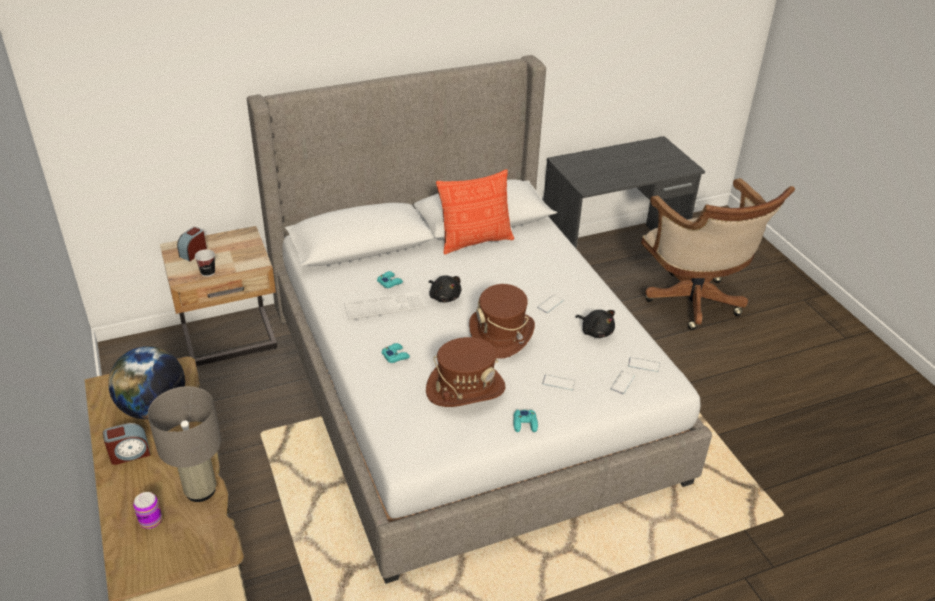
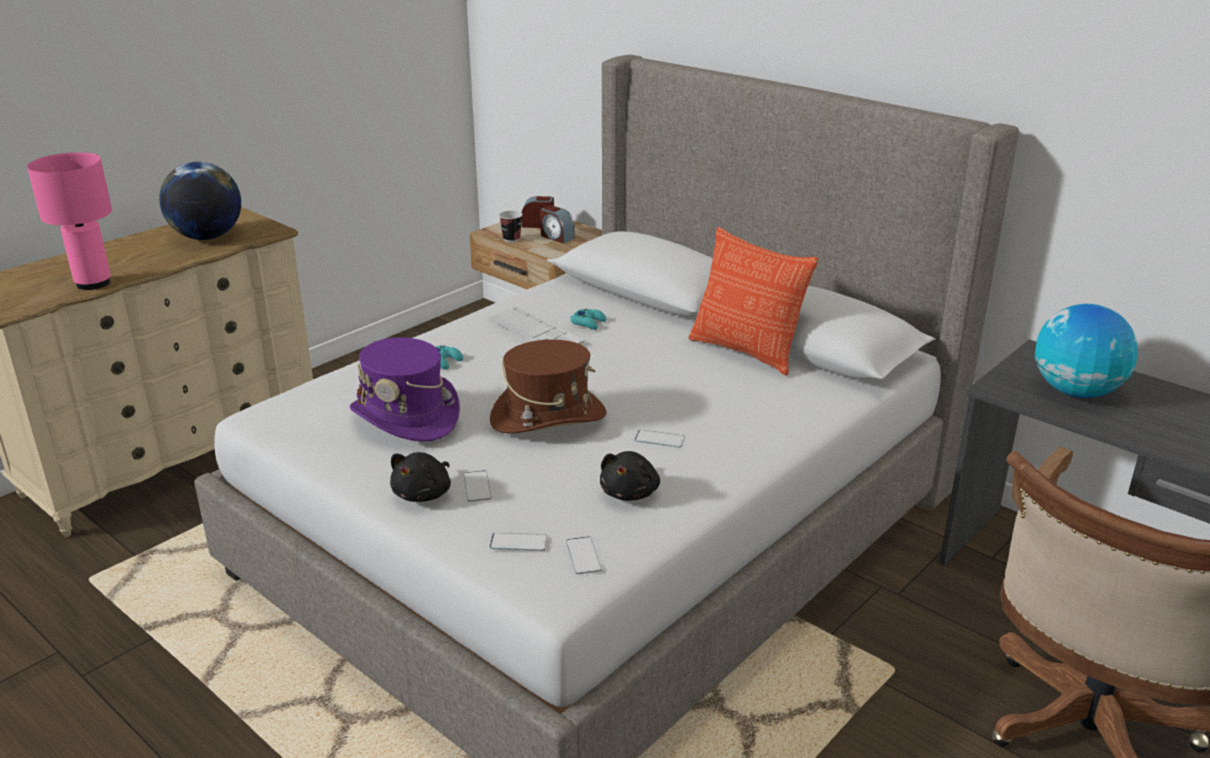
camera: 65 degrees right, 10 degrees down
(129, 453) = (137, 245): alarm clock -> alarm clock (556, 237)
(150, 520) = (47, 275): can -> none
(201, 490) = (93, 284): grey table lamp -> pink table lamp
(444, 296) = (594, 361): black plush toy -> black plush toy (424, 494)
(465, 388) = (406, 416): brown hat -> purple hat
(525, 423) = (367, 479): turquoise game controller -> none
(604, 170) = (1075, 392): none -> globe

